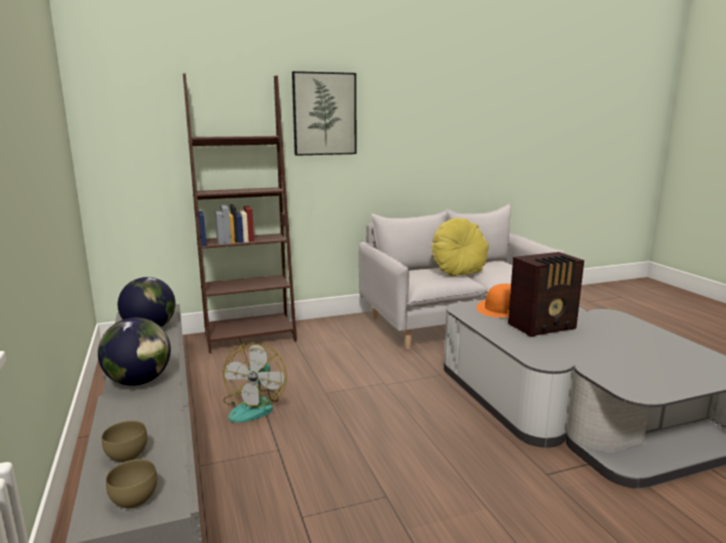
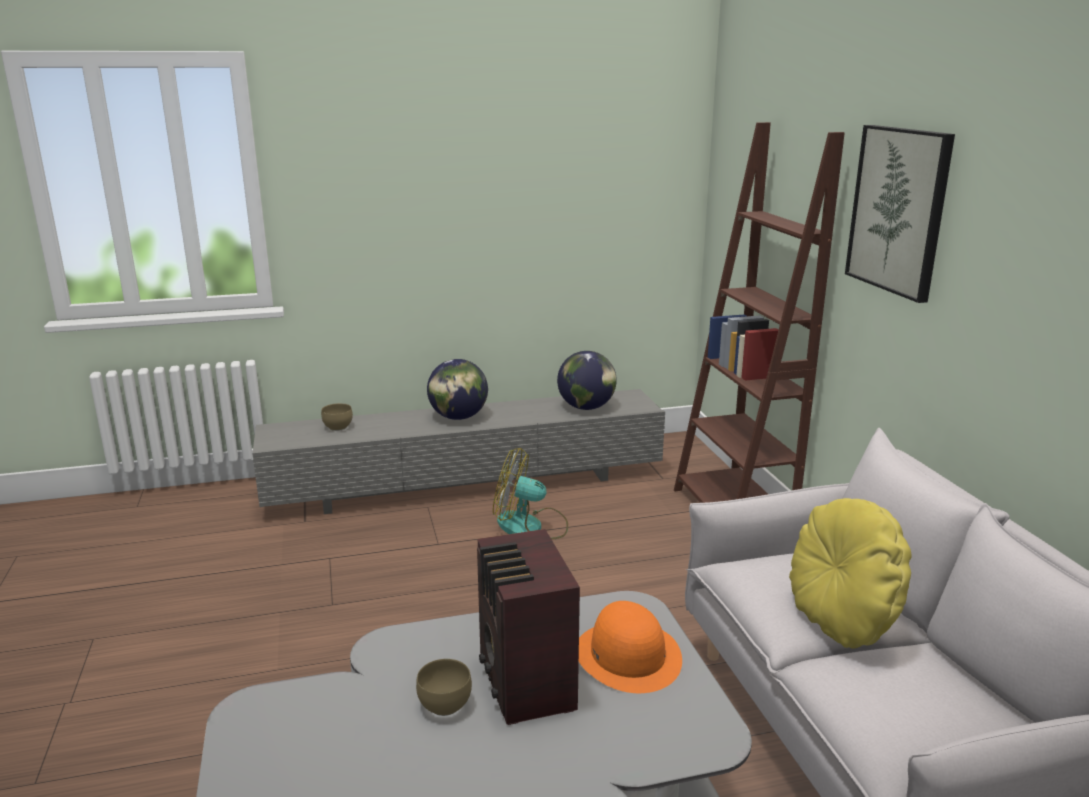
camera: 95 degrees right, 5 degrees up
(134, 499) = (284, 435): brown bowl -> brown bowl (447, 705)

